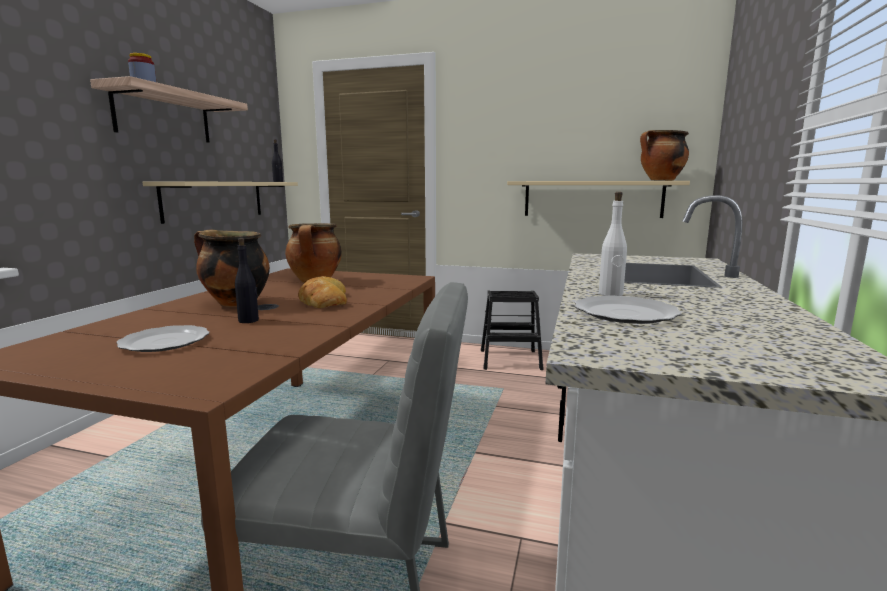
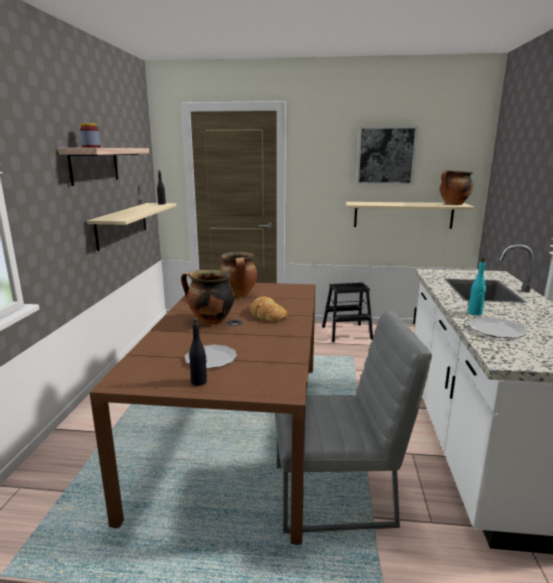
camera: 10 degrees left, 5 degrees up
(249, 320) = (240, 336): black bottle -> black bottle (199, 381)
(566, 117) = (385, 155): none -> picture
(611, 294) = (475, 313): white bottle -> turquoise bottle

